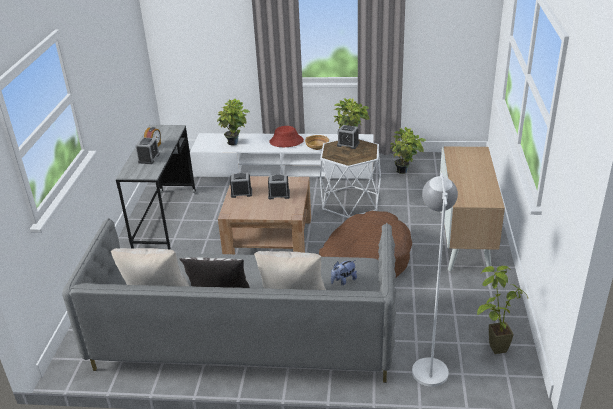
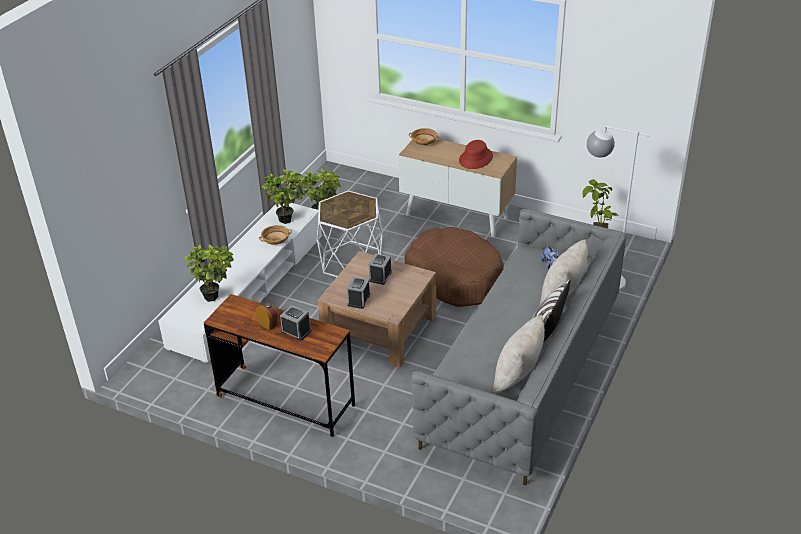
camera: 70 degrees left, 5 degrees up
(165, 219) = (285, 401): grey desk -> brown desk
(286, 141) = (244, 258): red hat -> red hat (476, 159)
(348, 144) = (334, 207): alarm clock -> none
(478, 153) = (424, 142): none -> beige bowl

